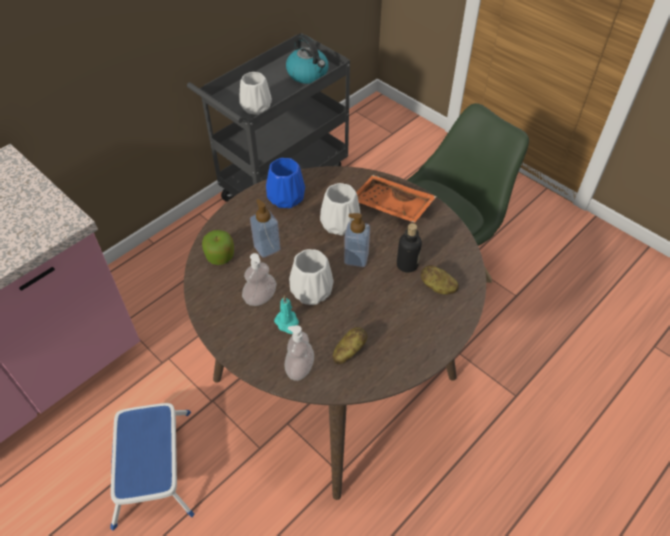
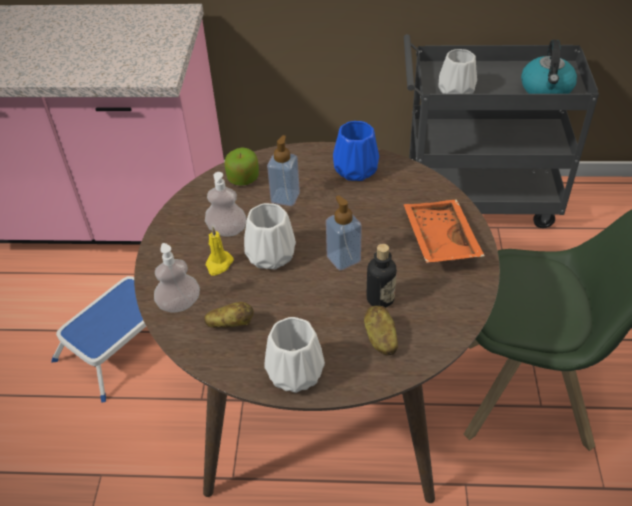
camera: 50 degrees right, 5 degrees down
(287, 323) = (218, 264): turquoise candle -> yellow candle
(340, 225) = (369, 222): white vase -> white vase (293, 373)

